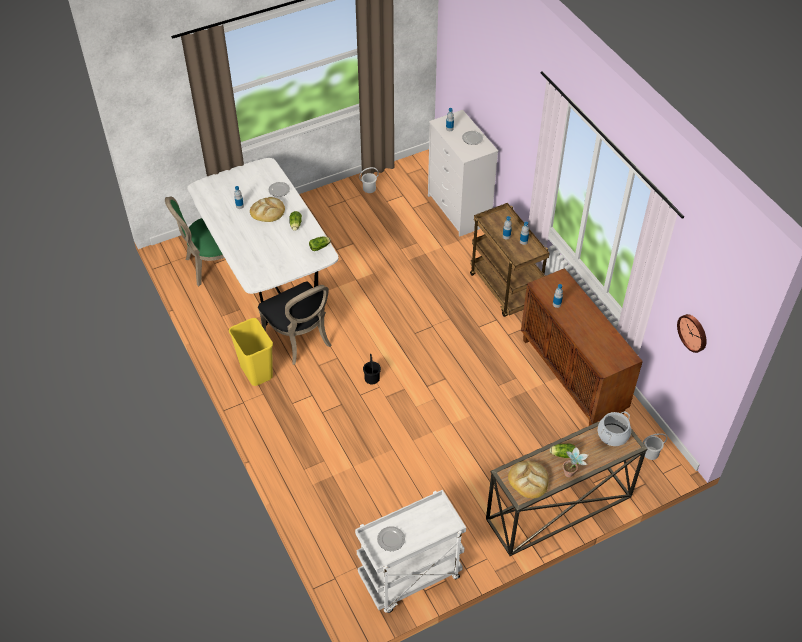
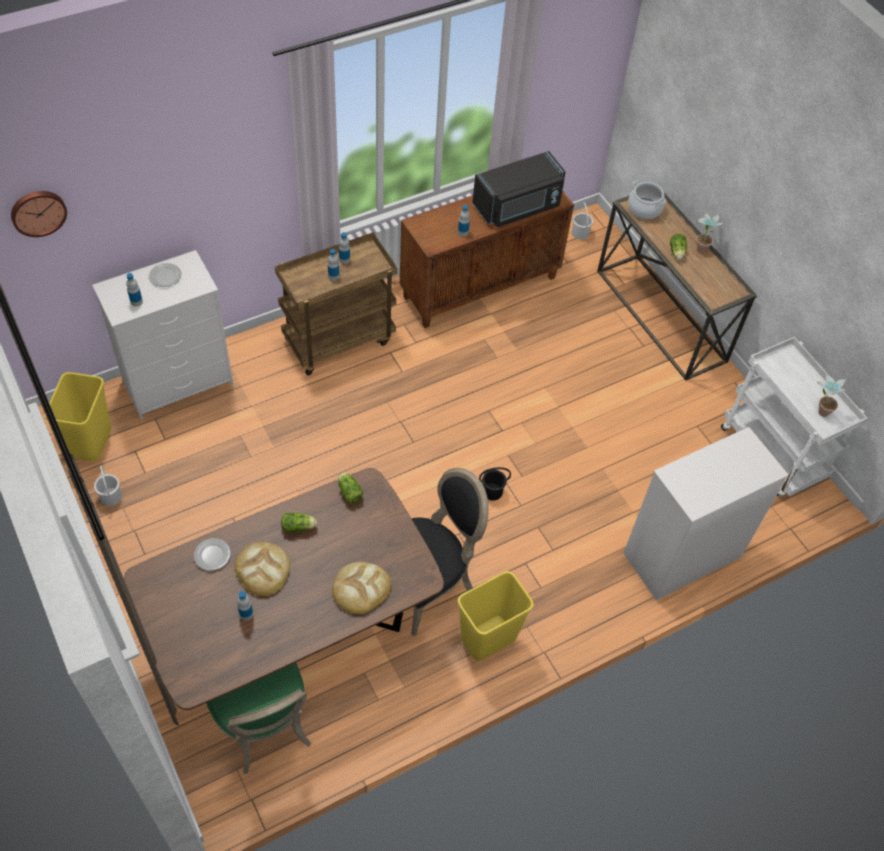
camera: 95 degrees left, 5 degrees up
(267, 275) = (292, 636): white dining table -> brown dining table
(313, 494) = (681, 555): none -> white dresser
(390, 539) = (820, 410): plate -> potted plant
(409, 175) = (90, 442): none -> yellow trash can
(528, 480) = (717, 283): bread -> bread (360, 588)
(592, 340) = (518, 207): none -> black microwave
(693, 332) = (572, 83): wall clock -> wall clock (38, 212)

